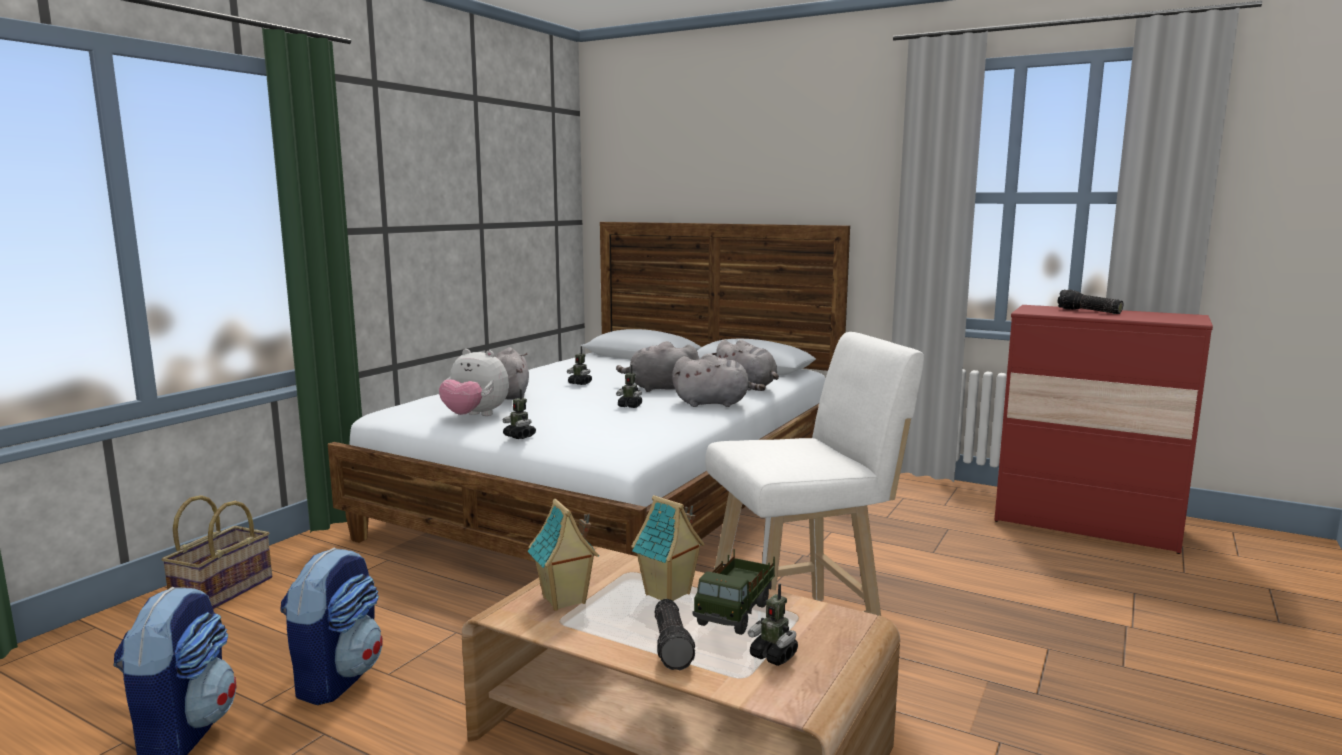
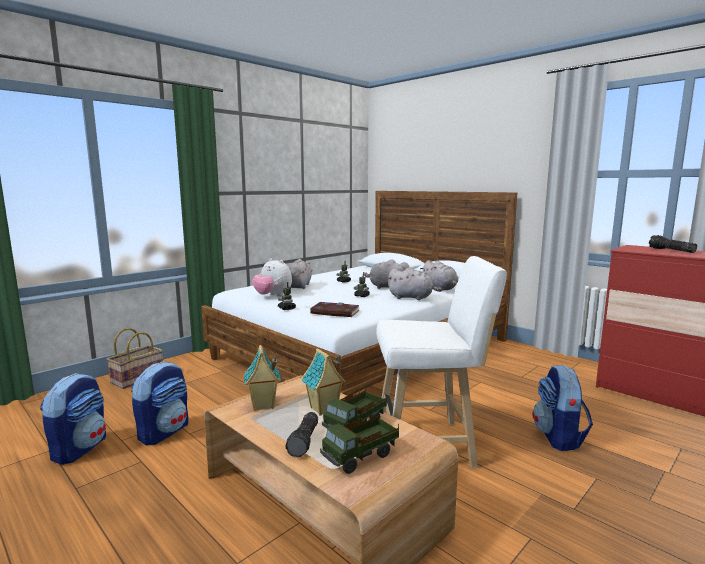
camera: 15 degrees right, 0 degrees up
(608, 436) = (334, 312): none -> book
(773, 655) = (361, 457): toy robot -> toy truck
(976, 599) = (559, 437): none -> backpack

